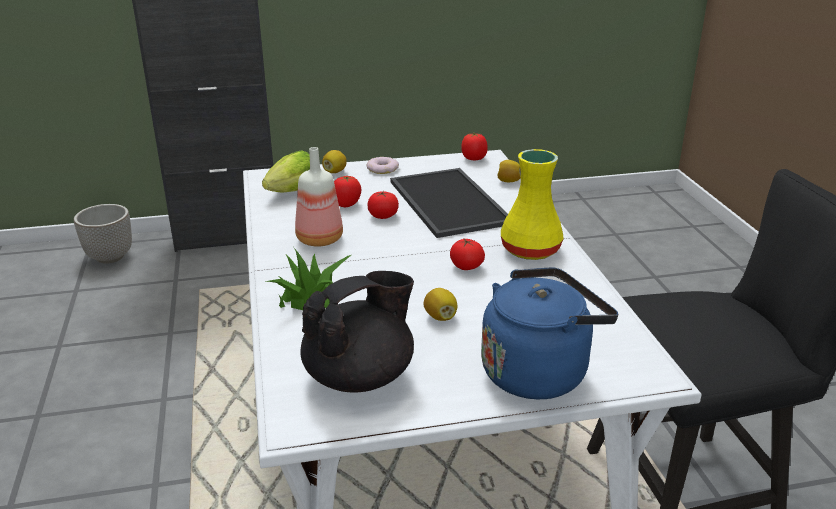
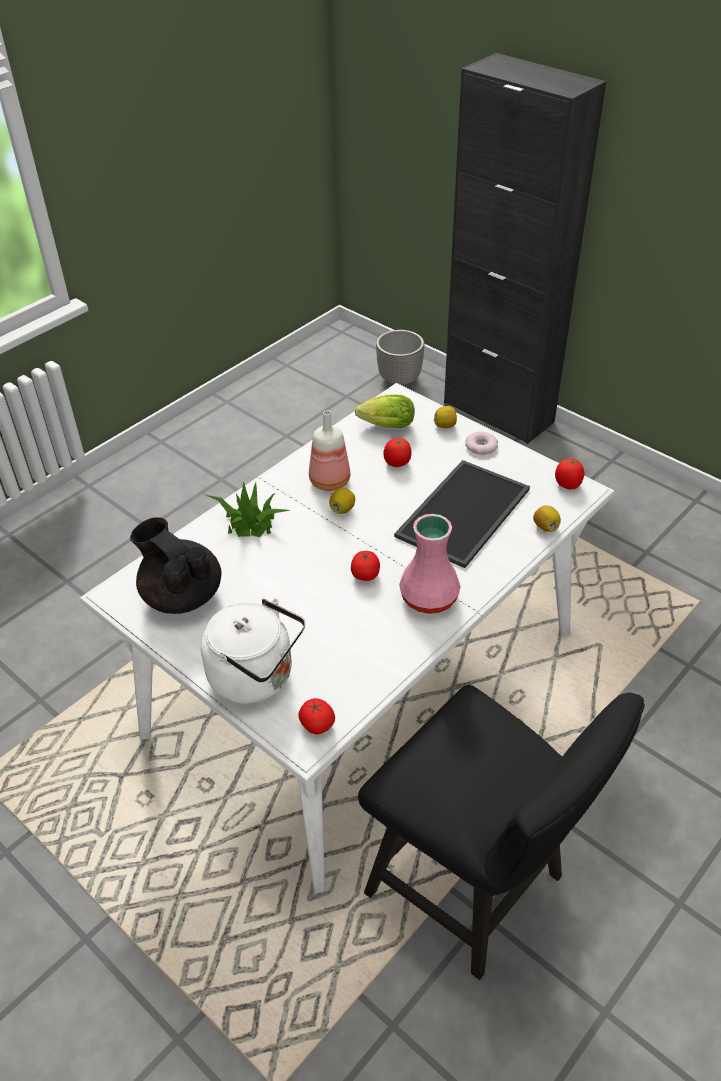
camera: 55 degrees right, 15 degrees up
(360, 376) = (181, 595): black teapot -> black teapot turned 150 degrees counterclockwise
(383, 216) = (399, 491): tomato -> tomato (317, 725)
(440, 317) = (282, 596): lemon -> lemon (342, 509)
(531, 250) = (429, 599): yellow vase -> pink vase
(538, 371) = (256, 677): blue kettle -> white kettle

